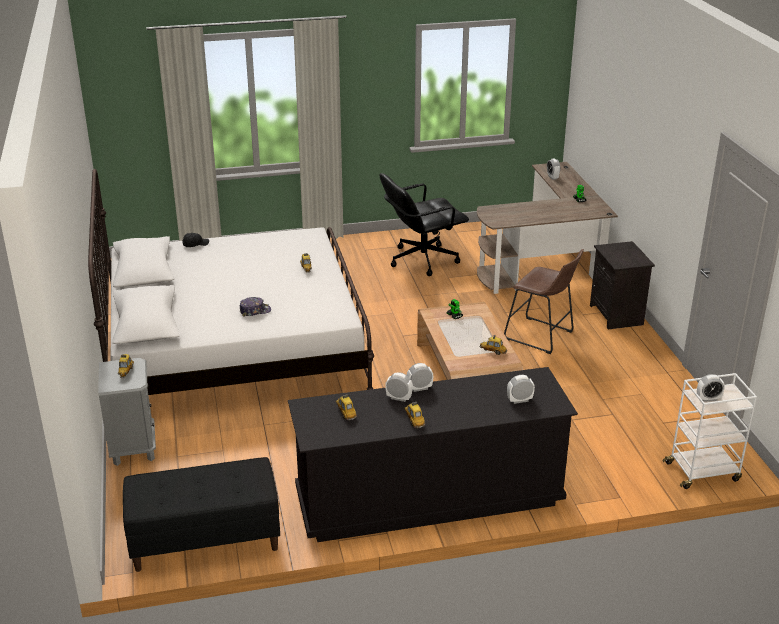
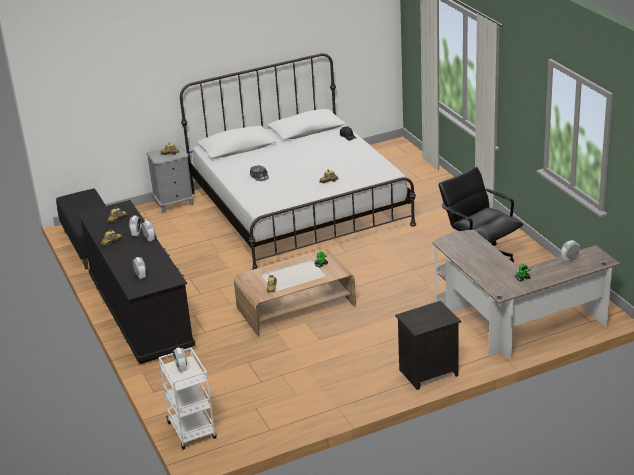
camera: 80 degrees right, 0 degrees up
(542, 337) = (369, 335): brown stool -> none

